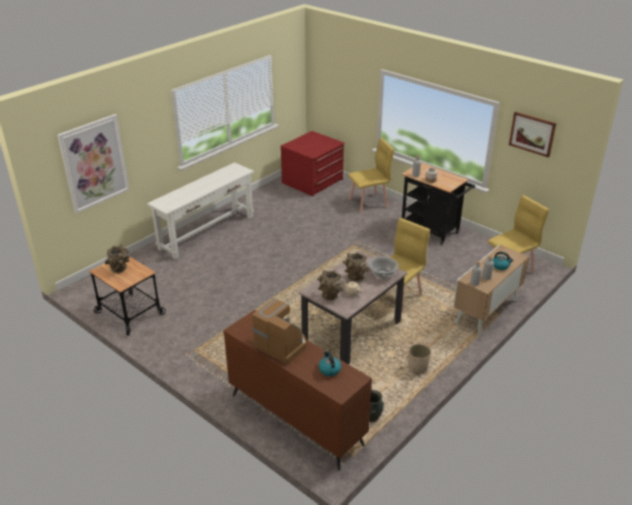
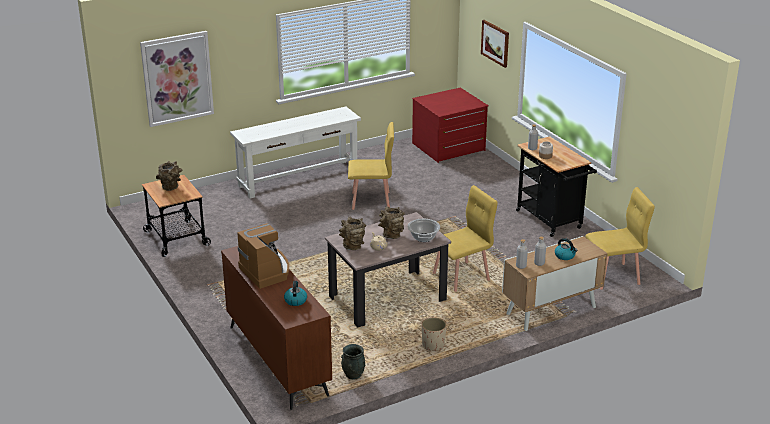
camera: 20 degrees right, 5 degrees down
(368, 202) = (498, 179): yellow chair -> yellow chair (371, 201)
(532, 134) = (654, 114): picture -> picture (495, 43)

